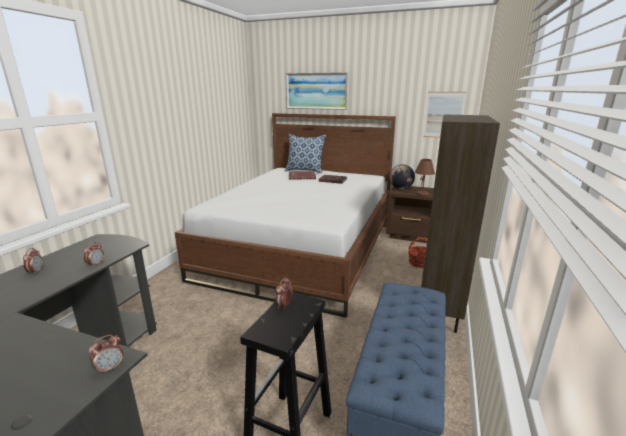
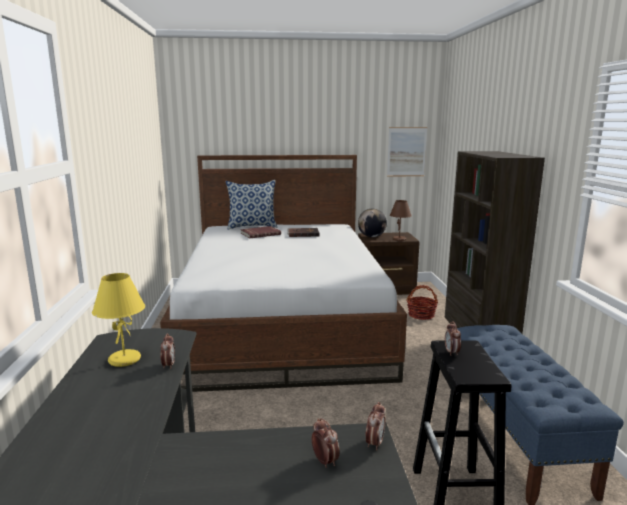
camera: 25 degrees left, 5 degrees down
(36, 272) = (95, 390): alarm clock -> alarm clock (324, 461)
(82, 254) = (124, 359): none -> yellow table lamp
(316, 91) = (257, 127): picture -> none

